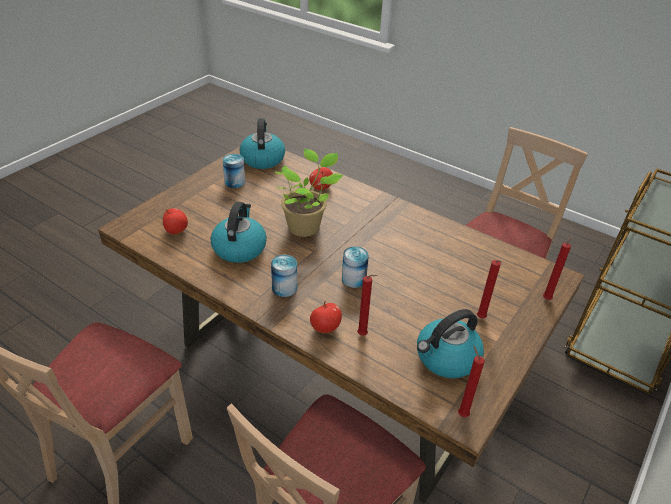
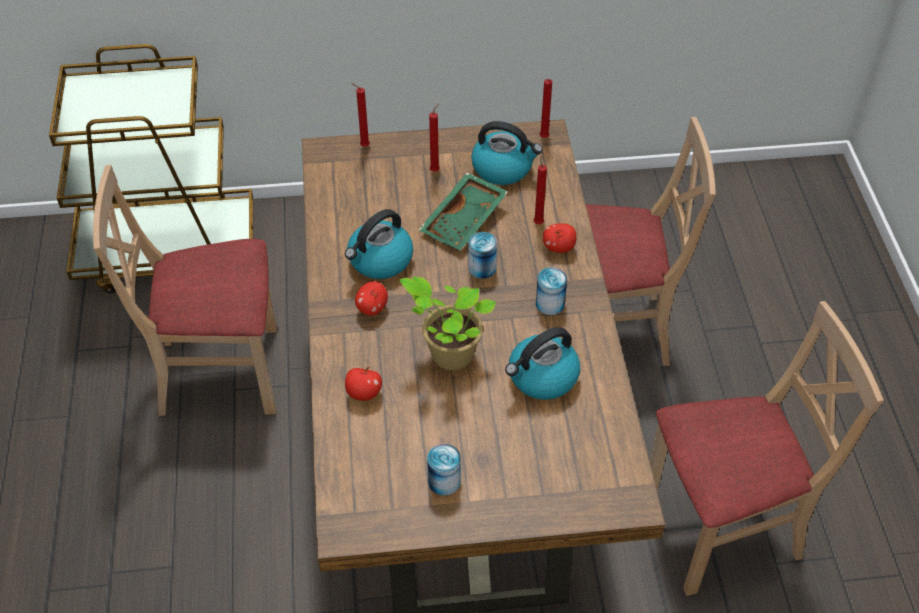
camera: 130 degrees left, 10 degrees up
(176, 230) = (583, 451): apple -> apple (372, 308)
(262, 159) = (363, 500): kettle -> kettle (380, 260)
(408, 299) = (465, 220): none -> green tray

